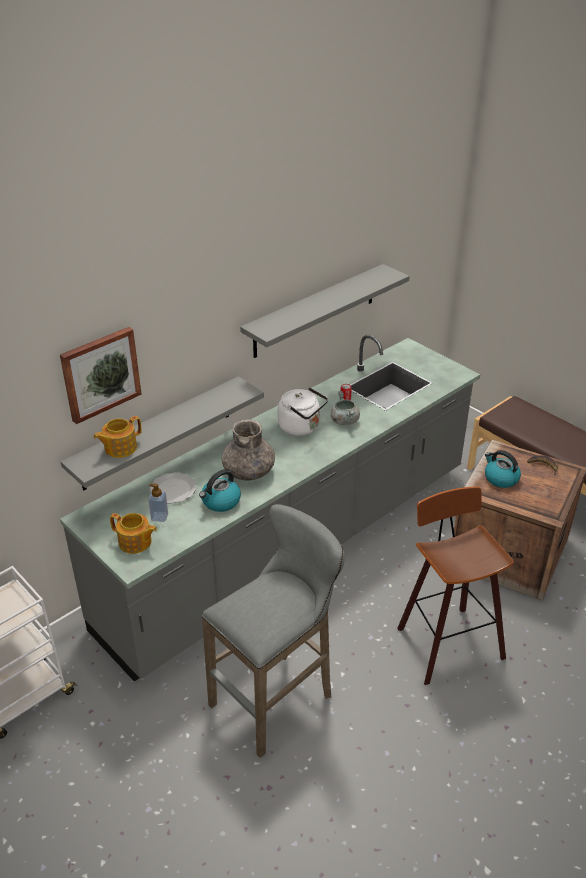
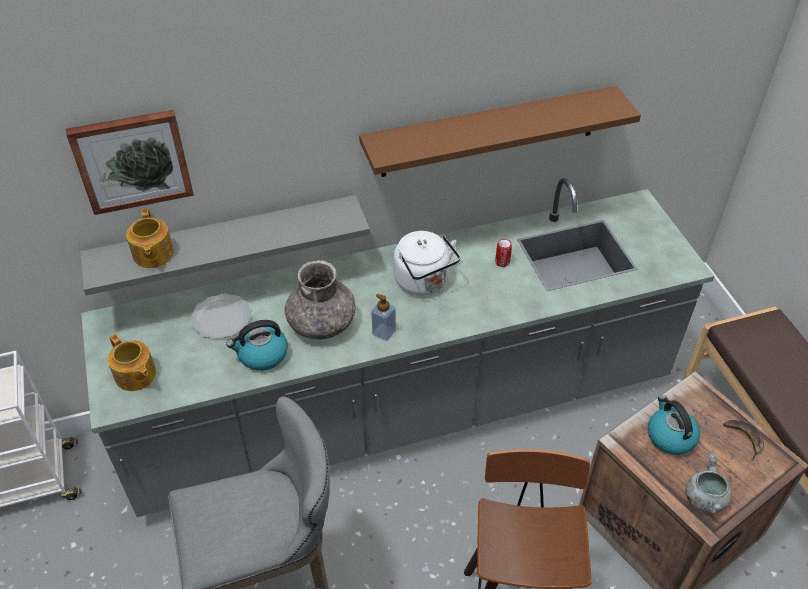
camera: 25 degrees right, 10 degrees up
(120, 448) = (152, 254): teapot -> teapot turned 90 degrees counterclockwise
(159, 517) = (183, 350): soap dispenser -> soap dispenser (384, 332)
(315, 311) = (489, 132): grey shelf -> brown shelf
(344, 421) = (483, 289): grey cooking pot -> grey cooking pot (704, 498)

